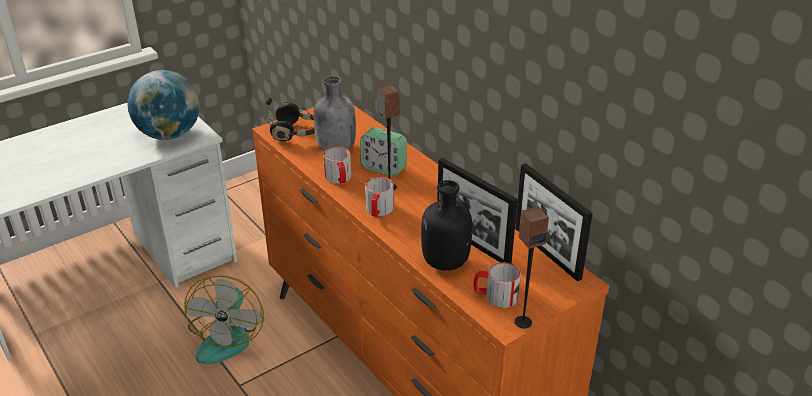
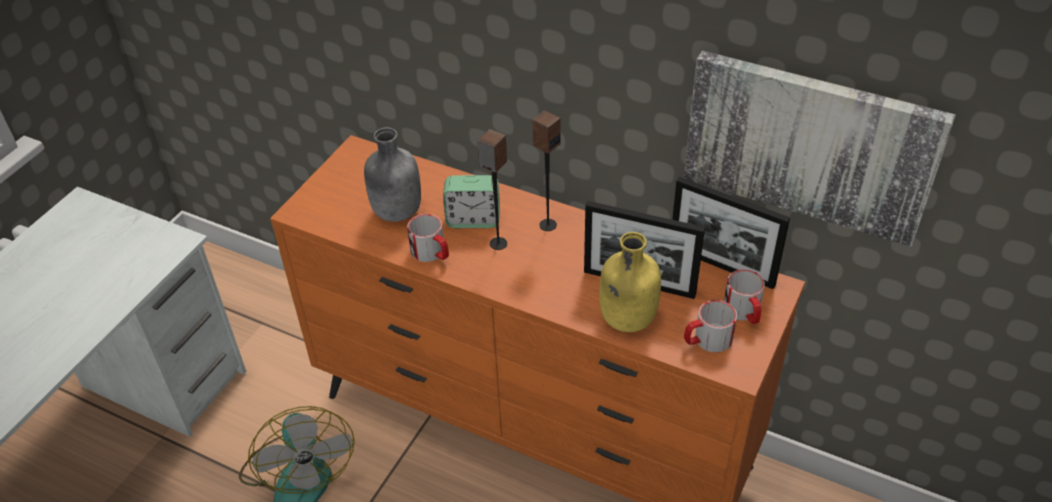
camera: 25 degrees left, 10 degrees up
(169, 135) = (131, 254): globe -> none
(295, 133) = (330, 206): black headphones -> none
(378, 210) = (508, 280): mug -> mug (744, 312)
(444, 262) = (626, 319): black bottle -> yellow bottle
(523, 322) = (754, 360): speaker -> speaker (547, 225)
(619, 152) = (810, 145): none -> picture

